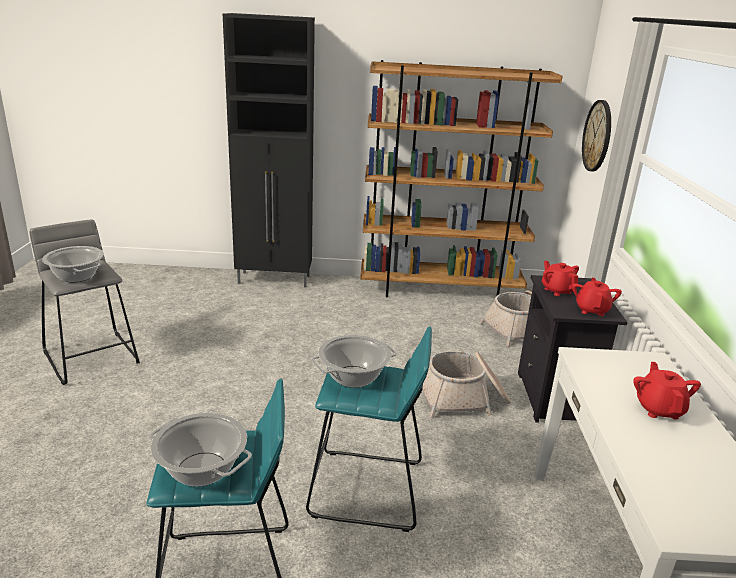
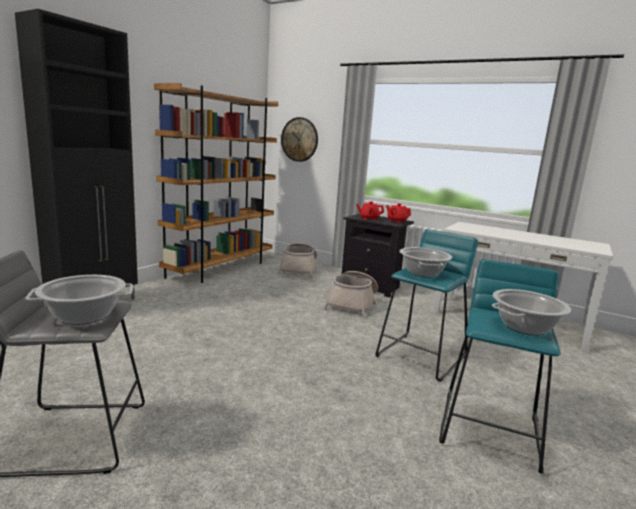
camera: 60 degrees left, 10 degrees down
(659, 409) = (509, 232): red teapot -> none

